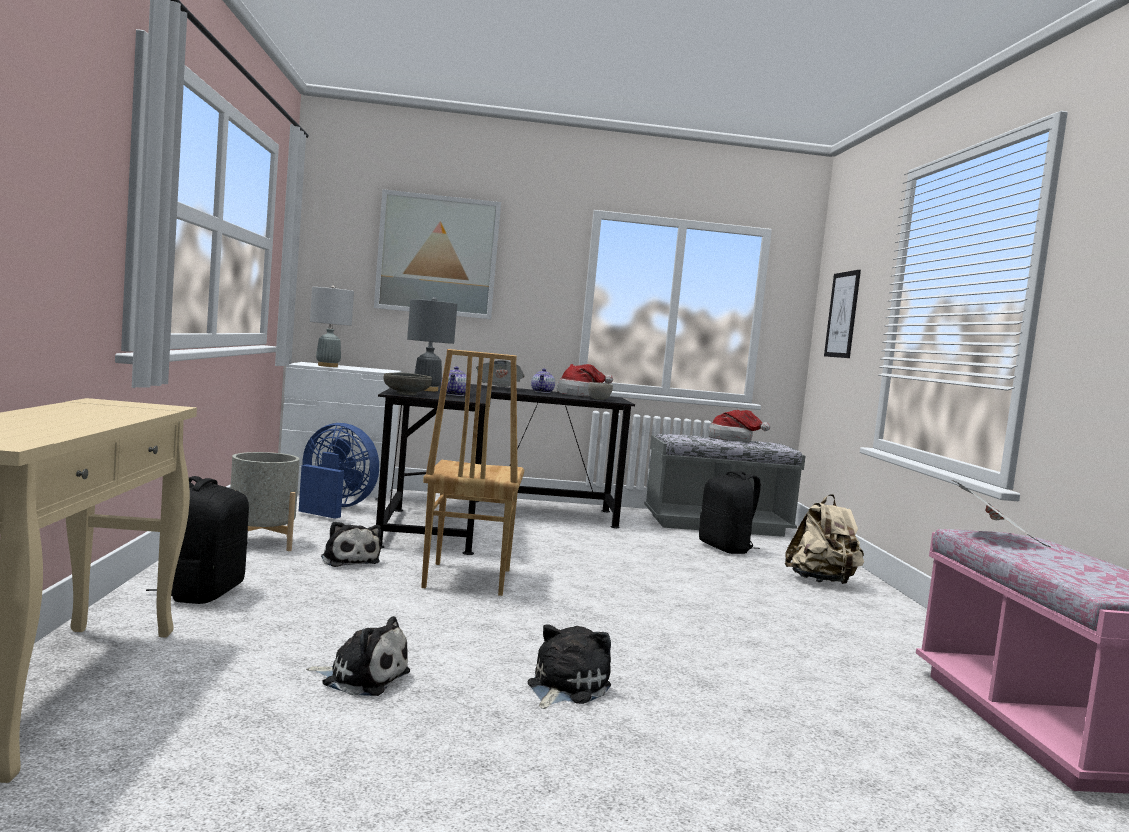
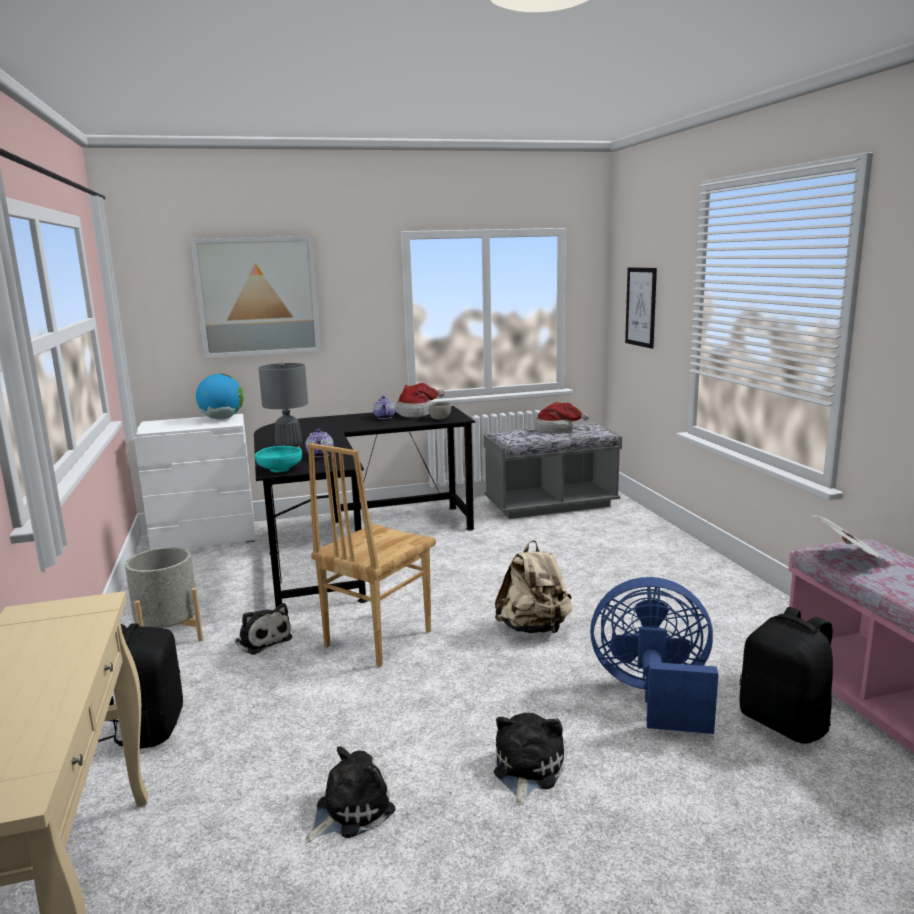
camera: 10 degrees left, 10 degrees up
(328, 366) = (173, 426): grey table lamp -> none
(333, 508) = (213, 565): blue fan -> blue fan (653, 695)
(362, 678) = (350, 810): plush toy -> plush toy turned 45 degrees counterclockwise
(378, 369) = (222, 419): none -> globe
(406, 394) = (280, 469): grey bowl -> turquoise bowl
(465, 578) = (376, 638): brown chair -> brown chair turned 45 degrees clockwise
(499, 388) = (343, 420): newspaper -> none
(726, 548) = (572, 535): black backpack -> black backpack (785, 722)
(822, 581) = (664, 561): beige backpack -> beige backpack (534, 628)

